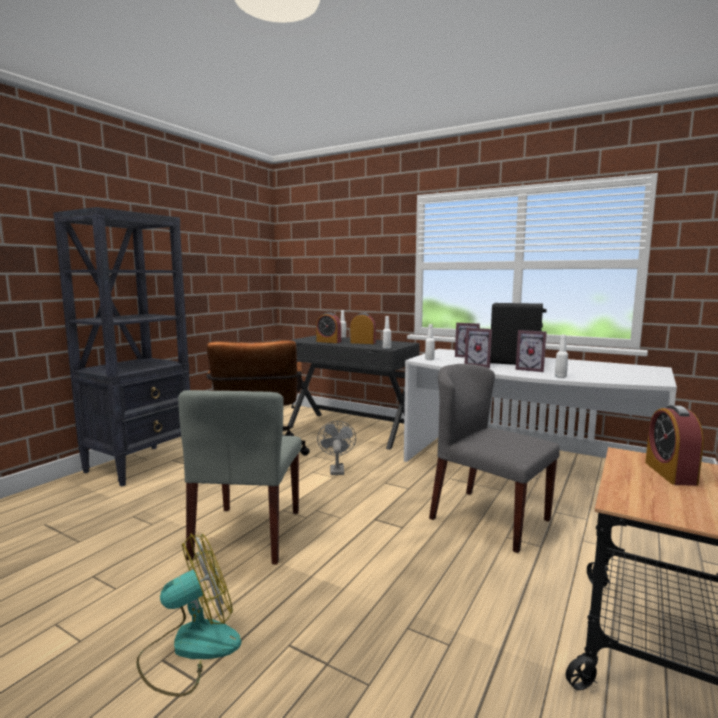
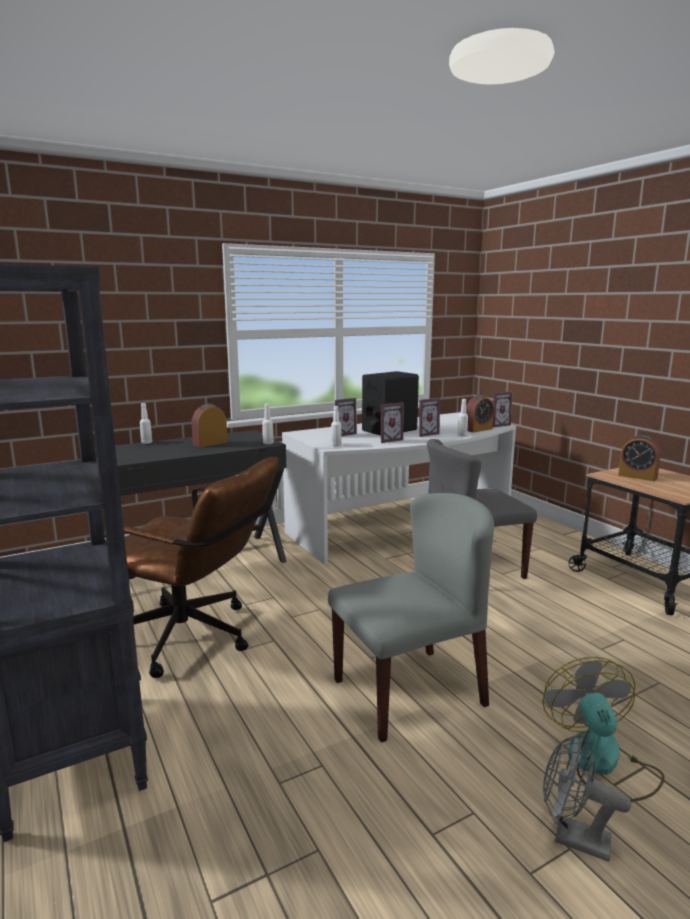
camera: 60 degrees left, 5 degrees up
(248, 534) = (409, 691): grey chair -> grey chair turned 60 degrees counterclockwise
(328, 342) = (168, 452): alarm clock -> alarm clock (478, 429)
(336, 469) = (301, 602): grey fan -> grey fan (572, 838)
(650, 381) = (497, 425): none -> picture frame

